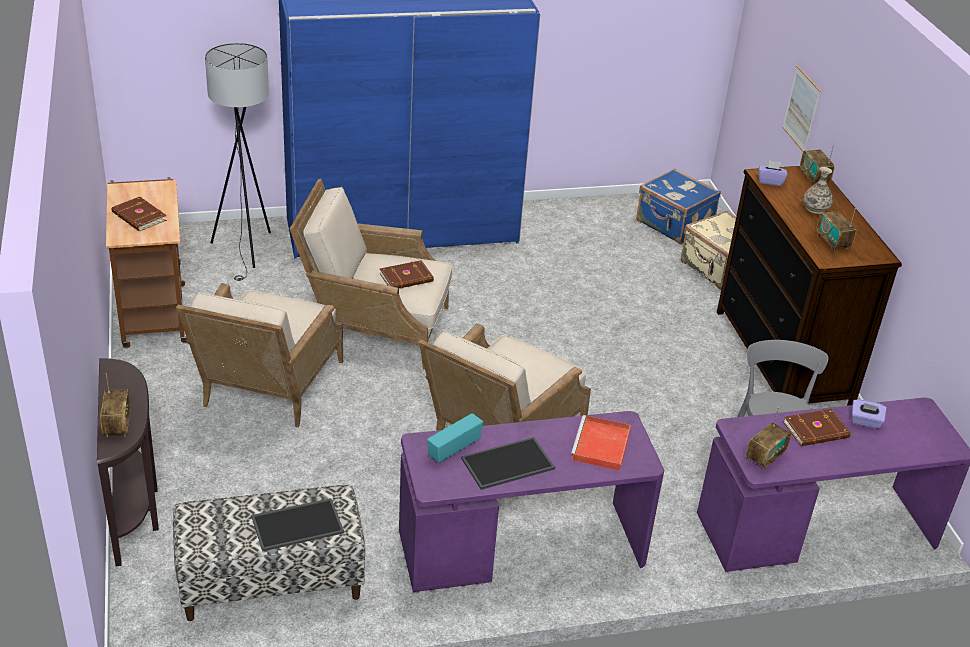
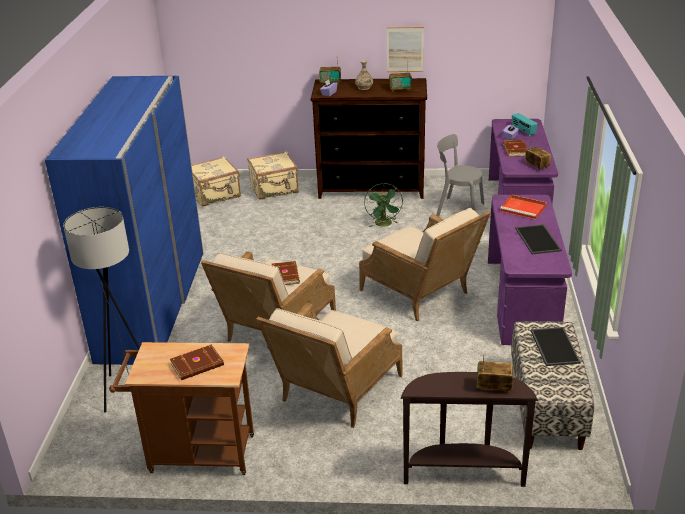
camera: 70 degrees left, 5 degrees down
(266, 391) = (335, 393): beige armchair -> beige armchair turned 90 degrees clockwise
(453, 449) = (522, 256): radio -> radio (523, 131)
(673, 225) = (215, 195): blue suitcase -> beige suitcase
(675, 384) = (384, 224): none -> green fan
(801, 109) = (275, 62): picture -> picture (405, 49)

